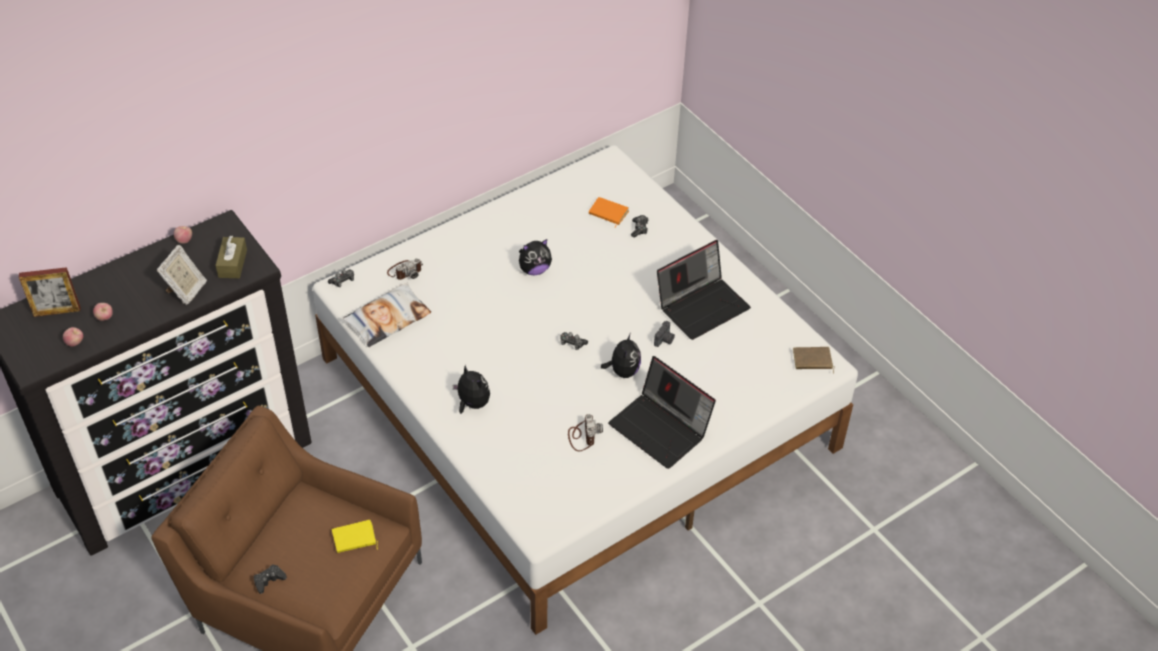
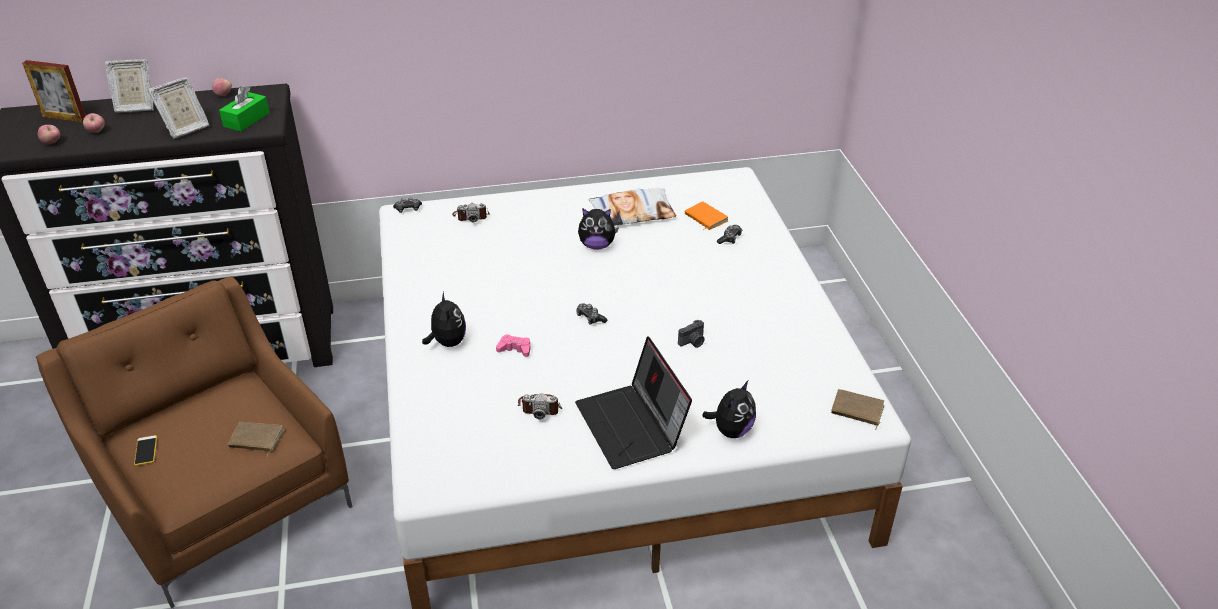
camera: 25 degrees right, 10 degrees down
(113, 279) = (135, 107): none -> picture frame
(232, 263) = (246, 120): brown tissue box -> green tissue box
(269, 580) = (146, 450): black game controller -> phone
(354, 539) = (256, 440): yellow book -> brown book
(388, 319) = (424, 249): pillow -> pillow (632, 213)
(531, 392) = (515, 349): none -> pink game controller
(583, 436) = (540, 407): camera -> camera turned 75 degrees clockwise
(623, 371) = (627, 358): plush toy -> plush toy (731, 430)
(702, 305) = (756, 322): laptop -> none

